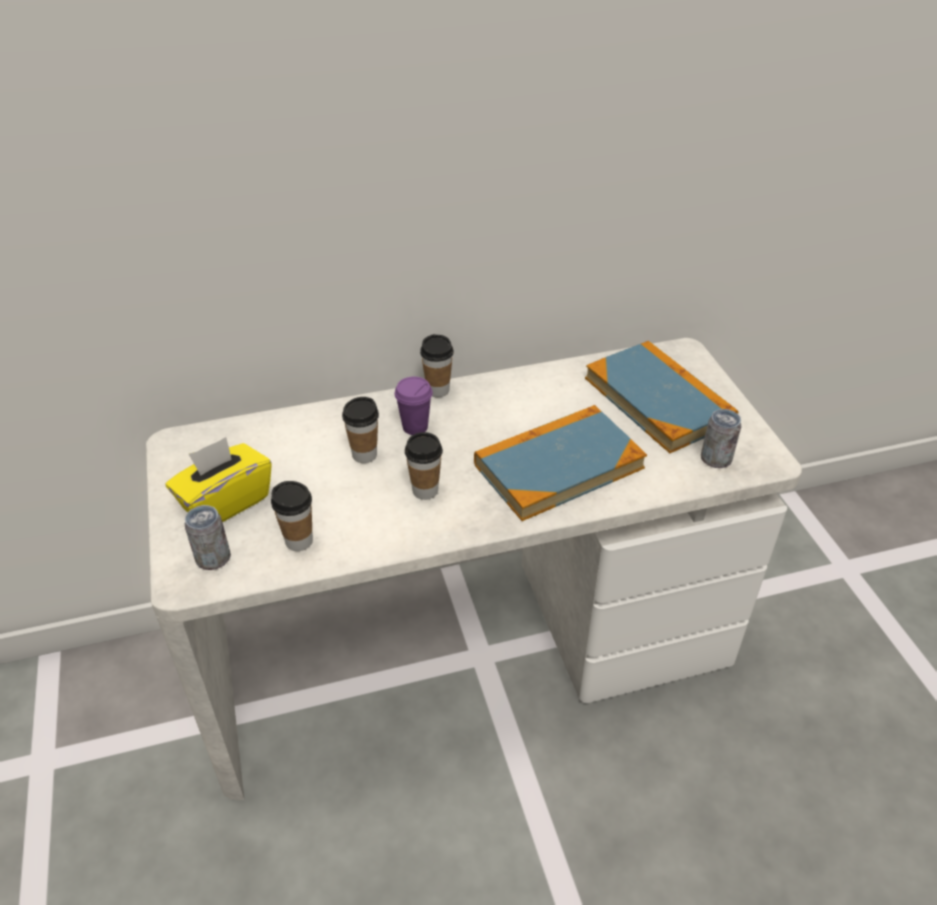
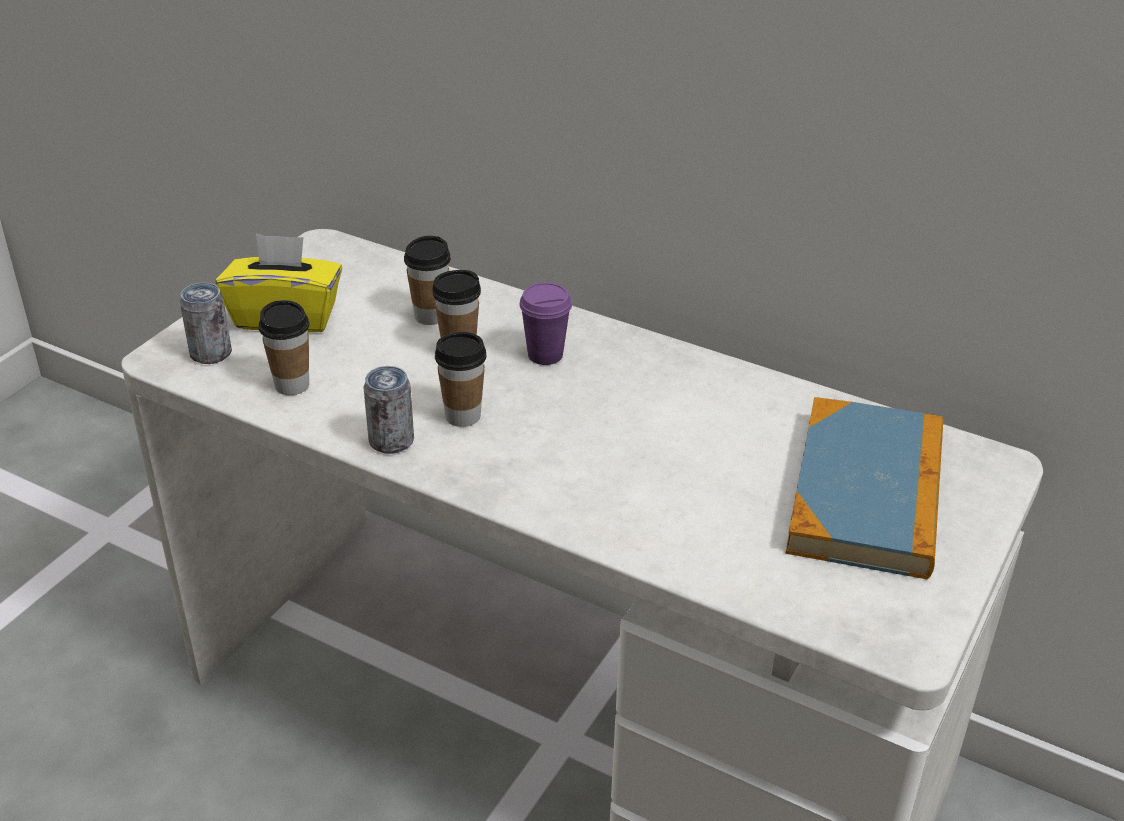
camera: 45 degrees right, 5 degrees down
(438, 390) = (623, 335): cup -> cup (430, 316)
(558, 466) = (632, 481): book -> none
(716, 459) = (836, 597): can -> can (391, 441)

